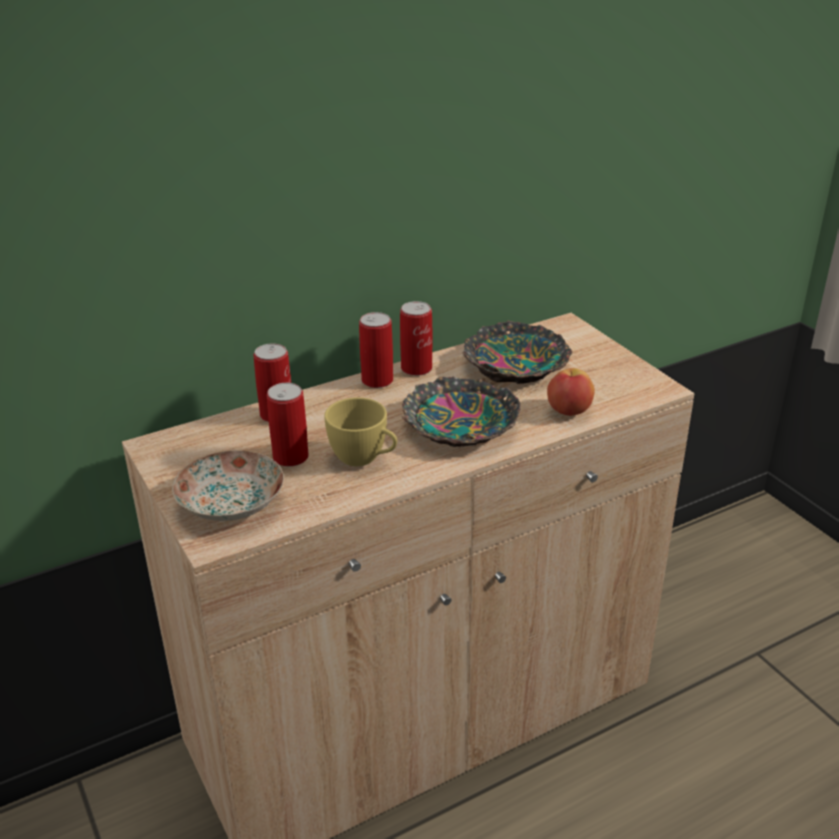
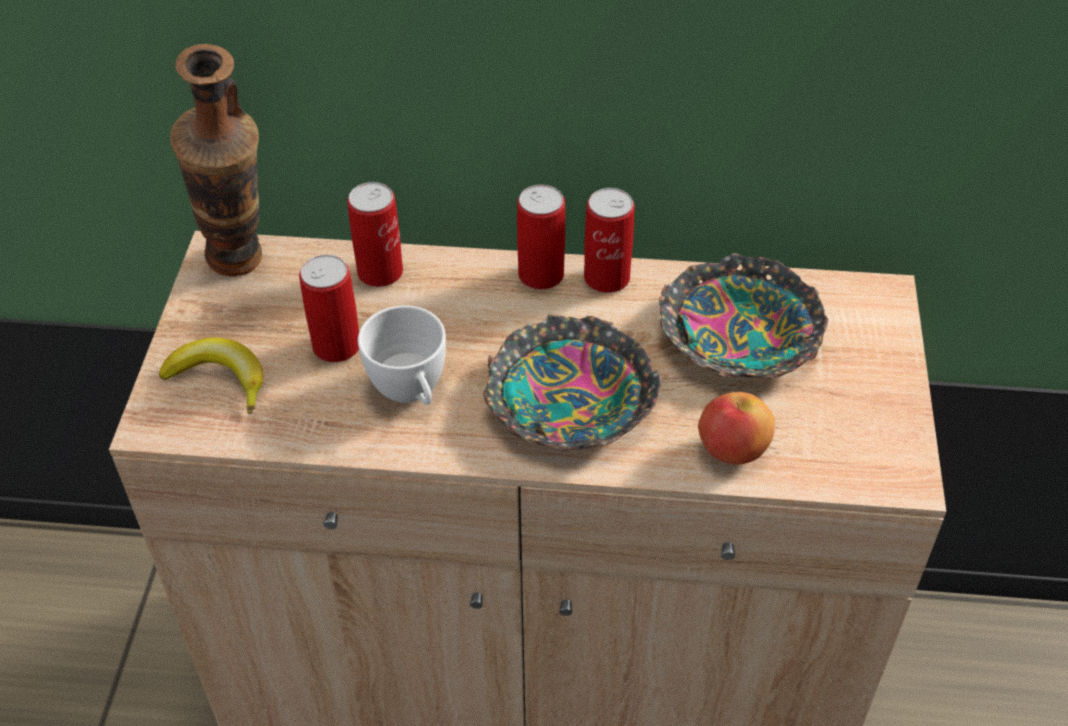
camera: 35 degrees right, 15 degrees up
(182, 447) = (243, 270): none -> vase
(231, 502) = (220, 379): plate -> banana
(364, 459) = (411, 392): yellow cup -> white cup

